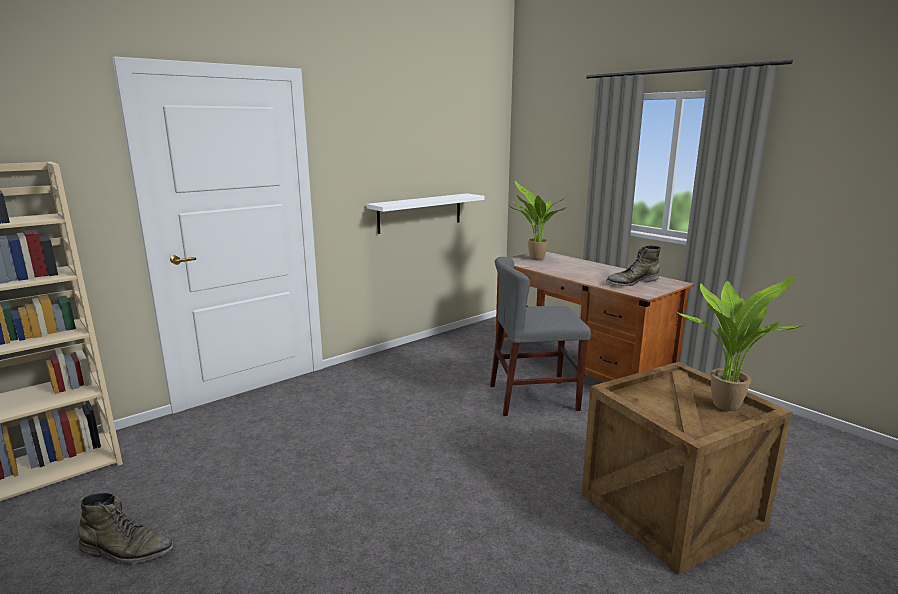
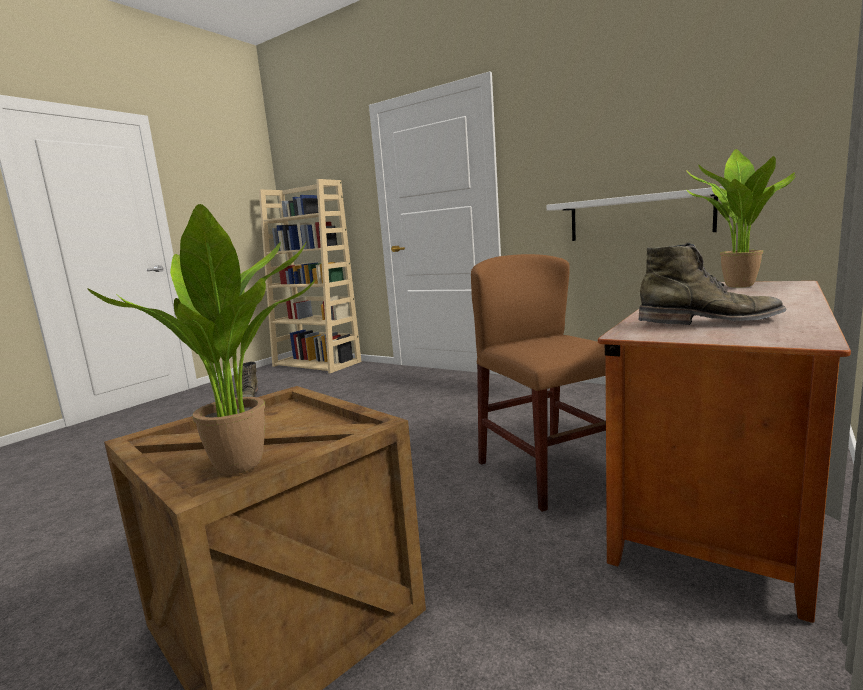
camera: 75 degrees right, 5 degrees down
(533, 397) = (549, 472): grey chair -> brown chair
(631, 282) = (710, 322): green boot -> green boot turned 135 degrees clockwise

